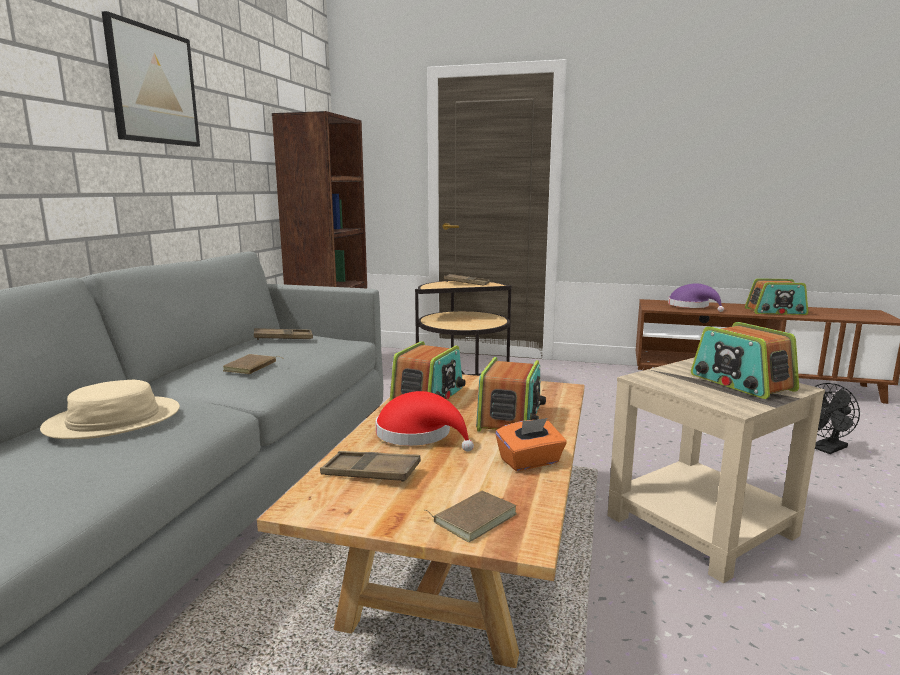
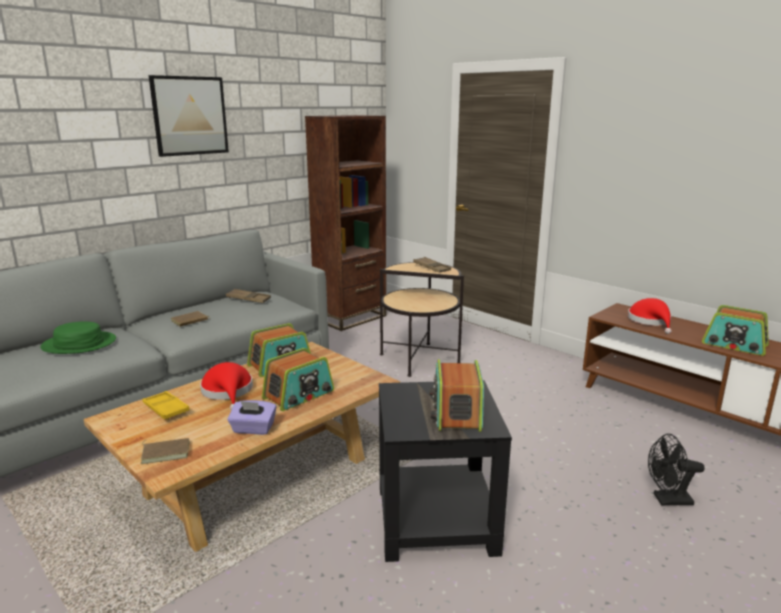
camera: 30 degrees right, 5 degrees up
(114, 420) = (79, 344): beige hat -> green hat
(371, 473) = (166, 409): brown tray -> yellow tray
(530, 462) = (253, 429): orange tissue box -> purple tissue box
(691, 306) = (650, 321): purple hat -> red hat
(703, 525) = (437, 520): beige side table -> black side table

